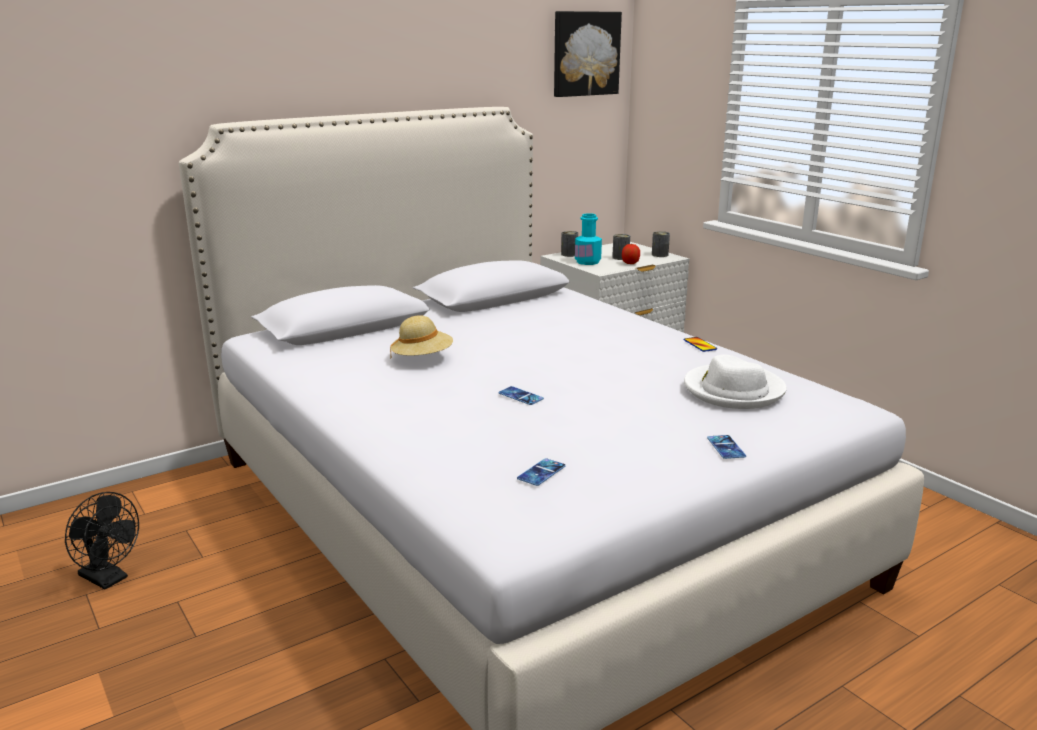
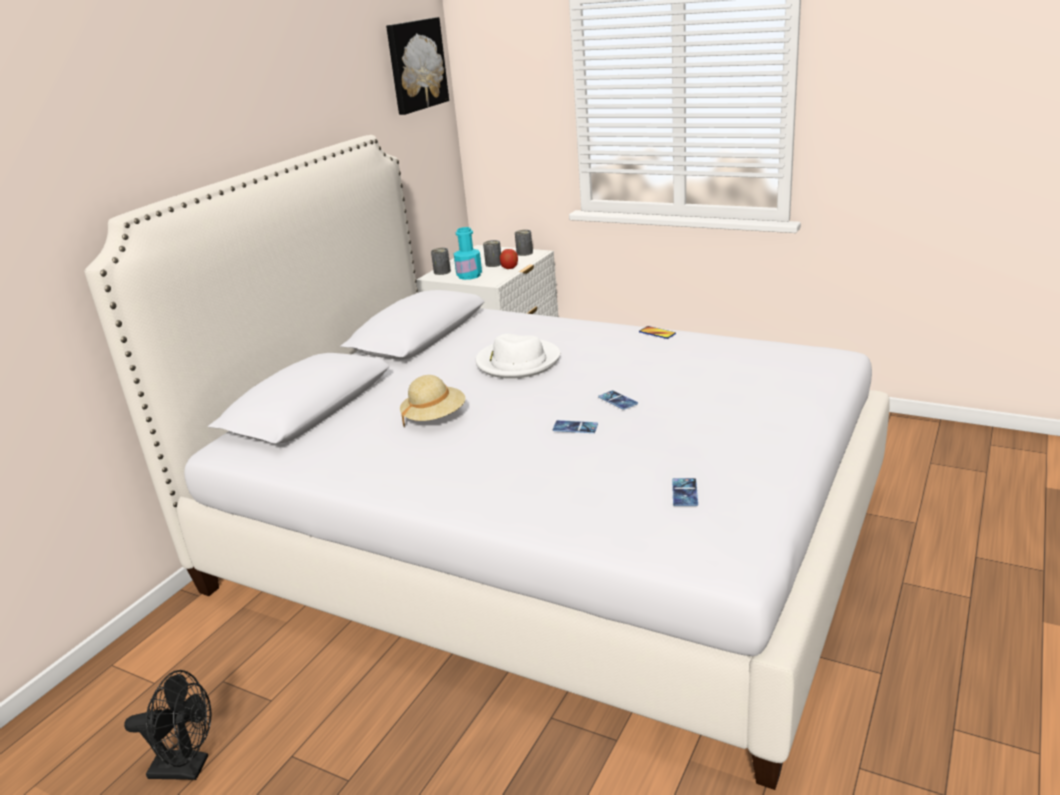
camera: 25 degrees left, 5 degrees up
(726, 447) = (787, 420): phone -> phone (618, 400)
(733, 390) = (732, 368): white hat -> white hat (517, 362)

